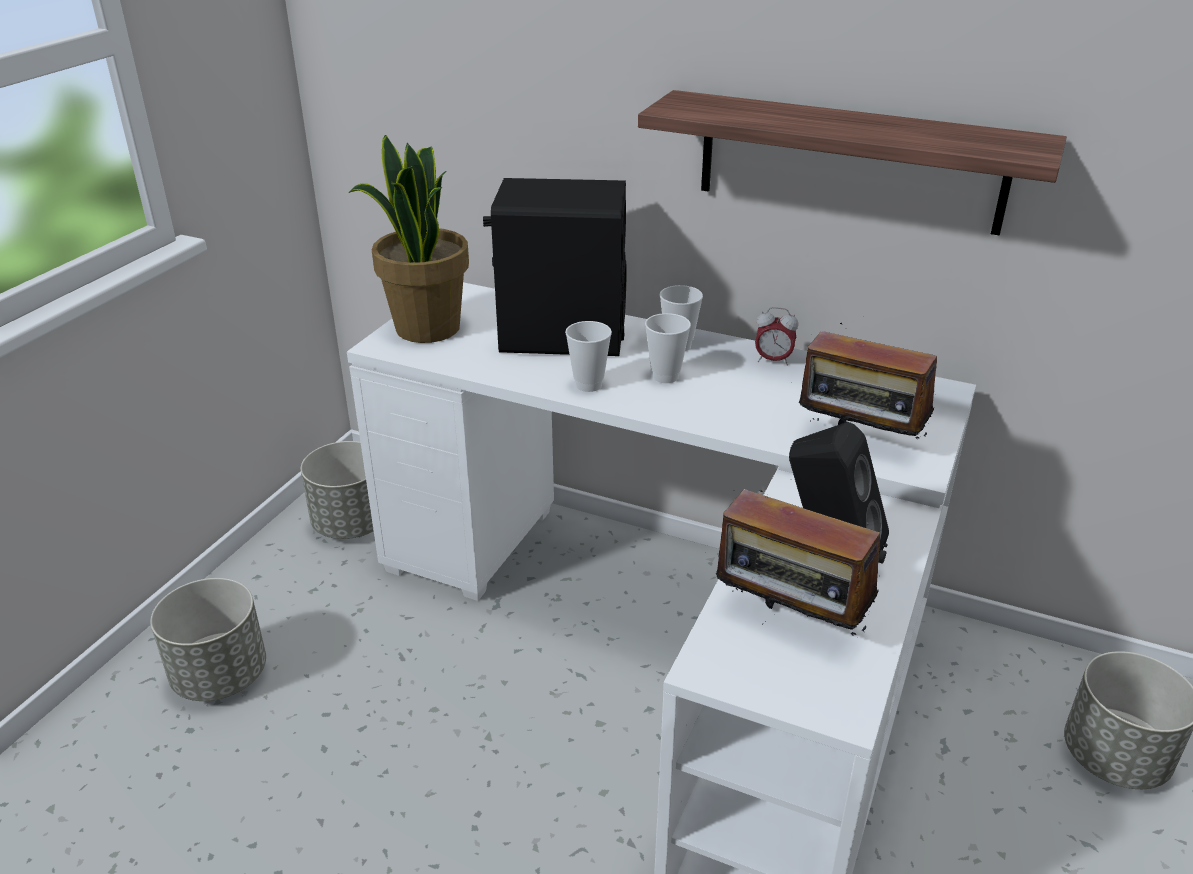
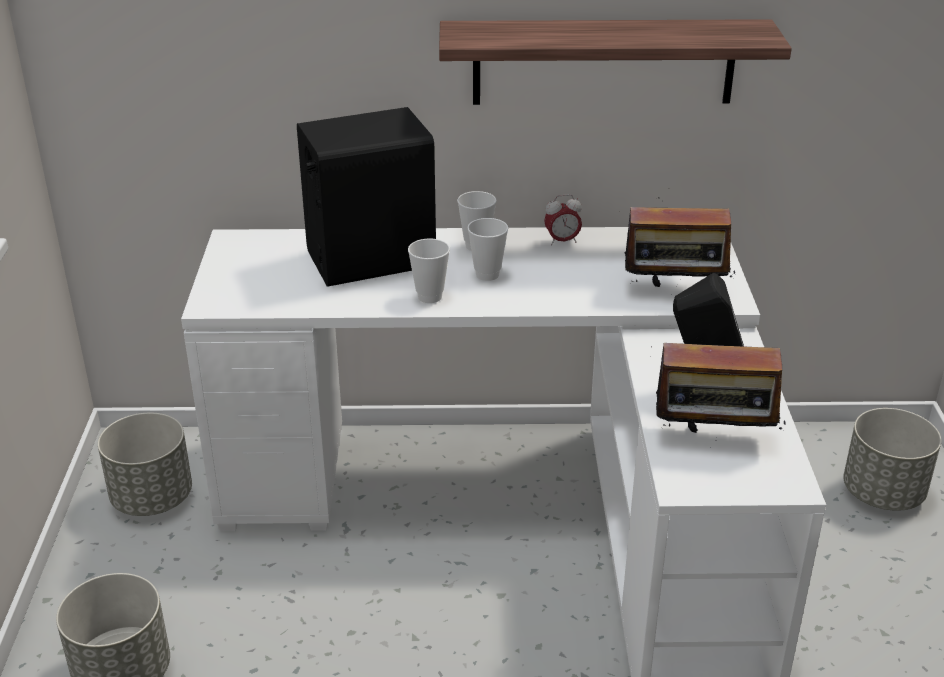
camera: 25 degrees left, 0 degrees up
(426, 328) = (238, 280): potted plant -> none

